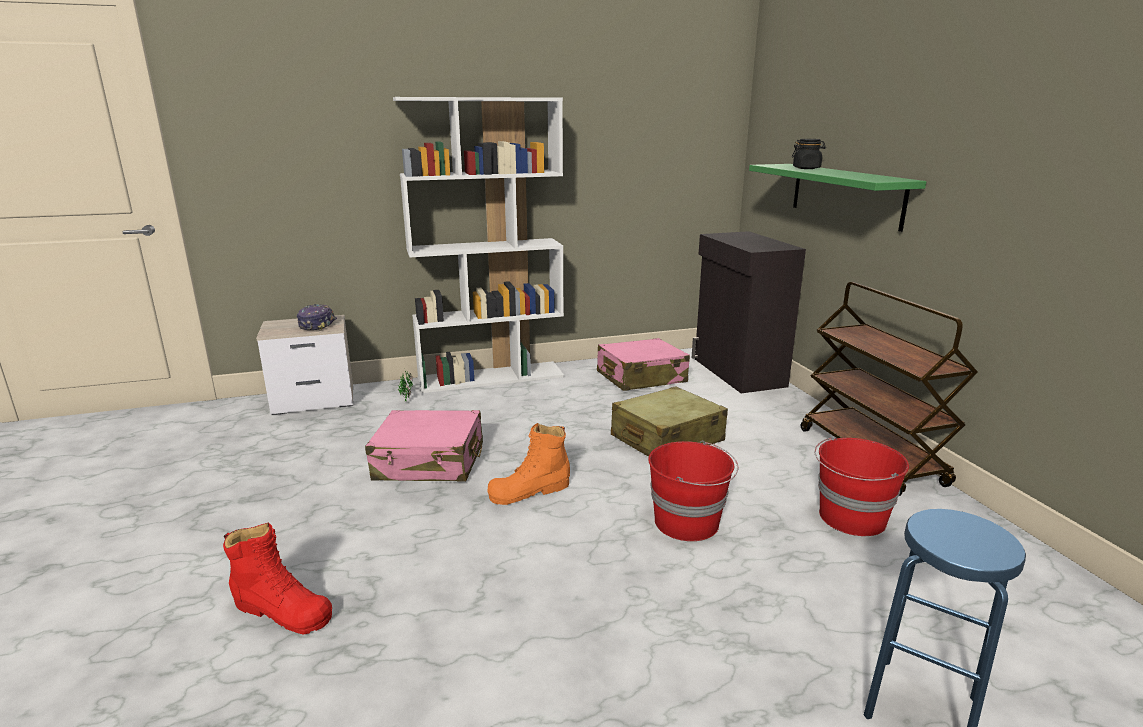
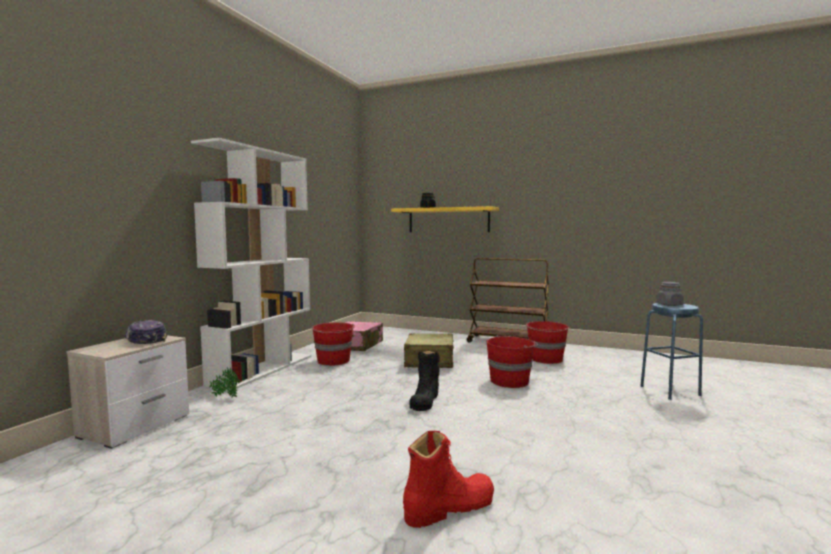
camera: 50 degrees left, 15 degrees down
(429, 462) = (337, 414): pink suitcase -> none
(529, 491) = (425, 400): orange boot -> black boot
(570, 392) = (334, 361): none -> red bucket
(737, 373) = (394, 332): black cabinet -> none
(845, 194) = (448, 220): green shelf -> yellow shelf
(954, 529) = (669, 305): none -> grey jar

